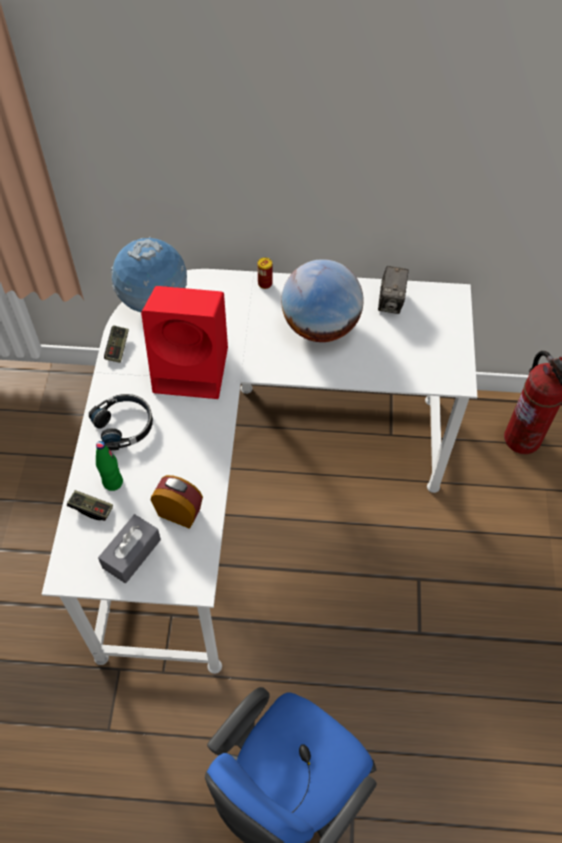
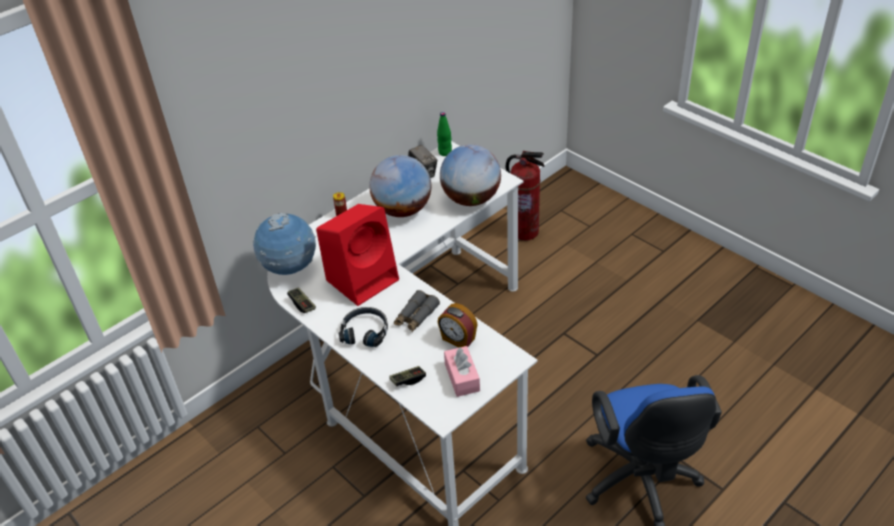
camera: 45 degrees left, 15 degrees down
(112, 482) = (401, 359): green bottle -> green bottle (445, 152)
(131, 553) = (462, 377): grey tissue box -> pink tissue box
(179, 512) = (458, 340): alarm clock -> alarm clock turned 120 degrees counterclockwise
(181, 451) = (416, 316): none -> grey binoculars
(396, 372) = (471, 199): none -> globe

